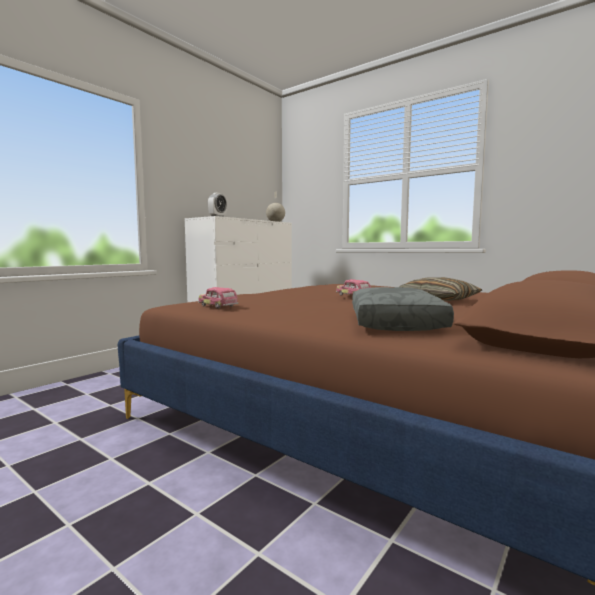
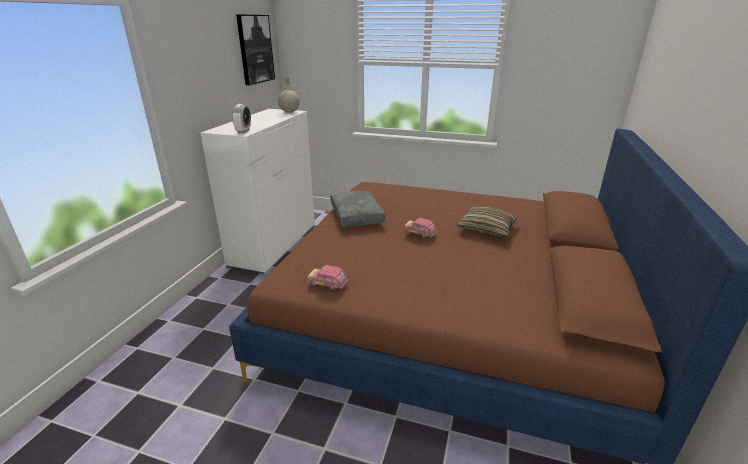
camera: 20 degrees left, 20 degrees up
(256, 174) = (255, 49): none -> picture
(397, 323) = (495, 298): grey pillow -> grey pillow (357, 215)

